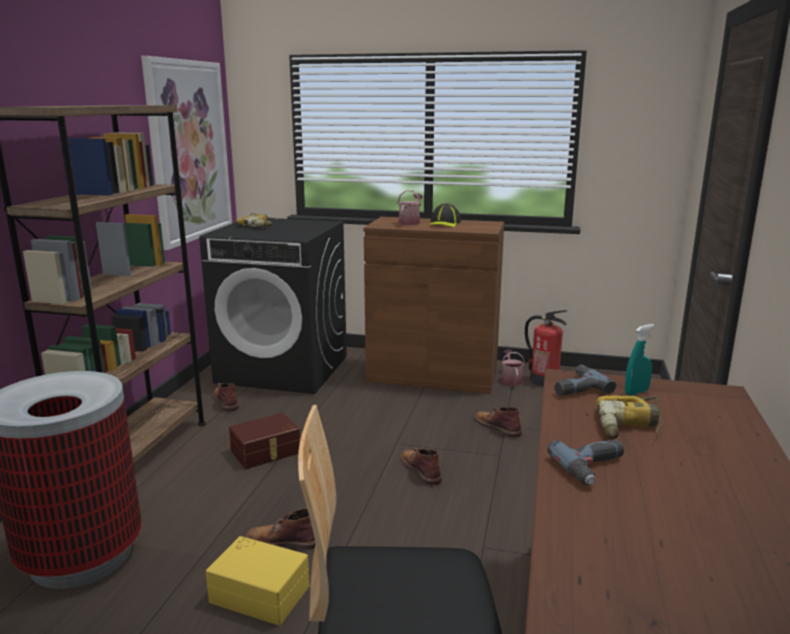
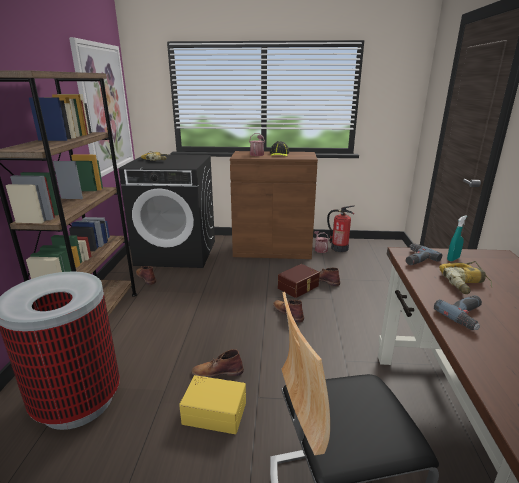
camera: 10 degrees left, 5 degrees up
(266, 452) = (185, 310): brown storage box -> brown storage box (299, 287)

